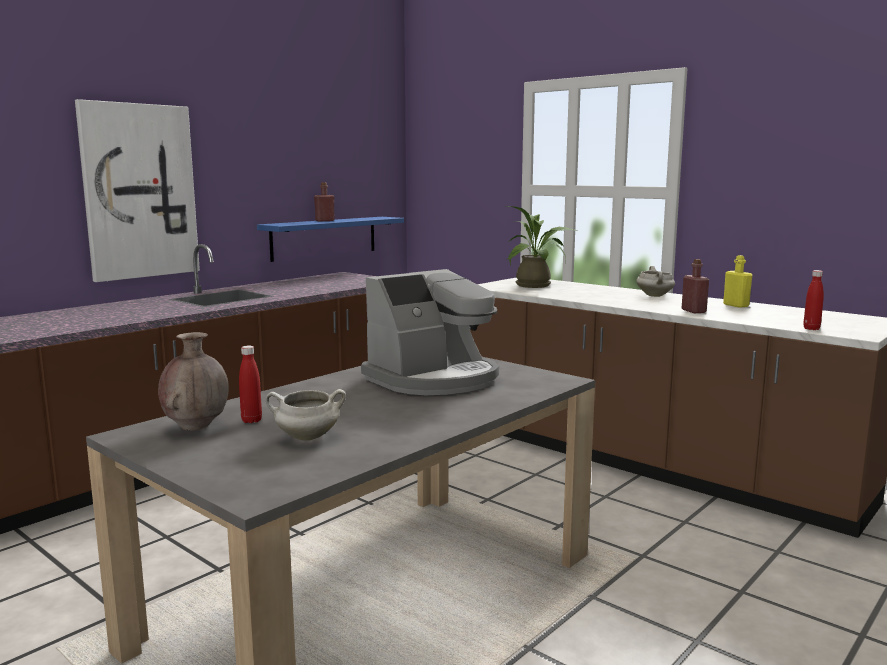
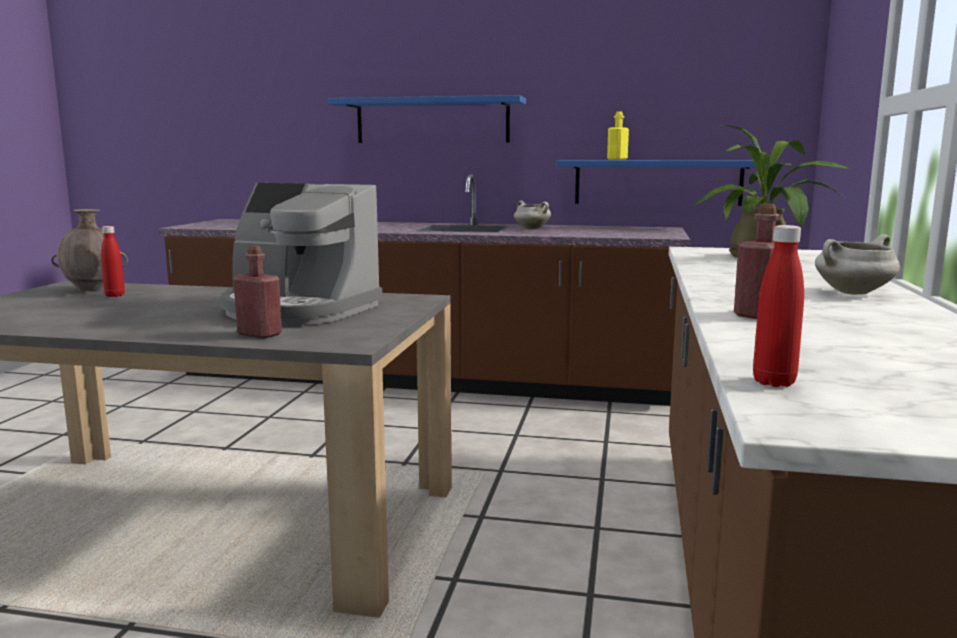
camera: 60 degrees right, 0 degrees up
(139, 191) = (432, 121): picture -> blue shelf
(306, 437) = (66, 310): white cooking pot -> white cooking pot (531, 229)
(325, 220) = (647, 159): red bottle -> red bottle (259, 334)
(736, 305) = (911, 329): yellow bottle -> yellow bottle (617, 159)

